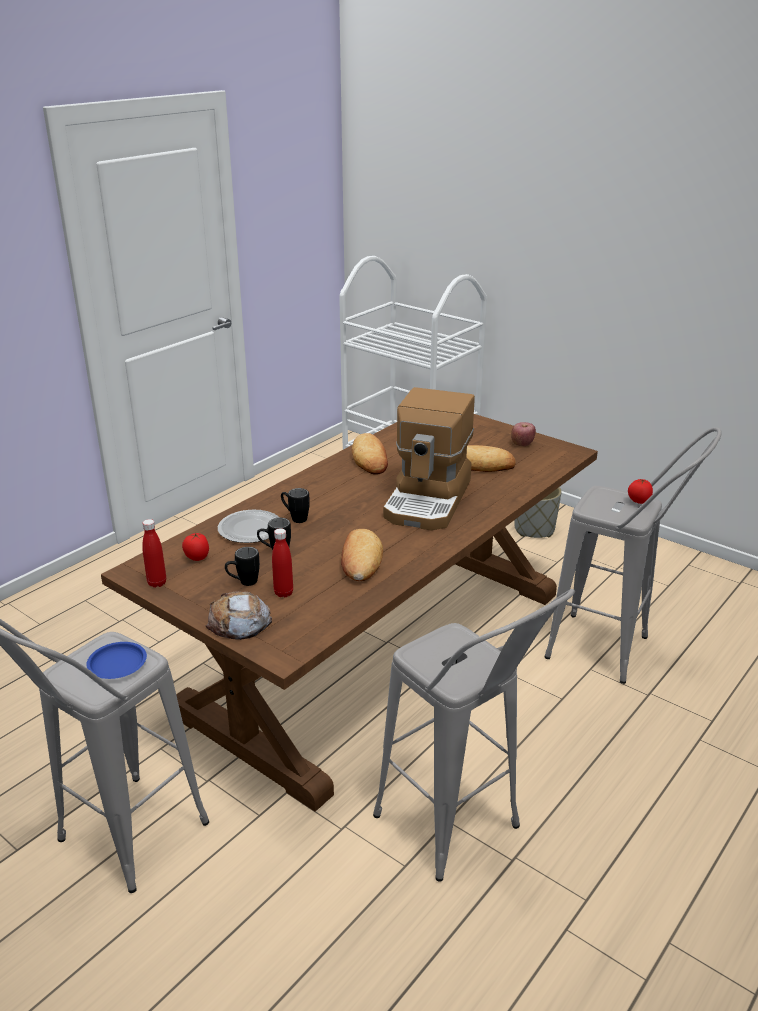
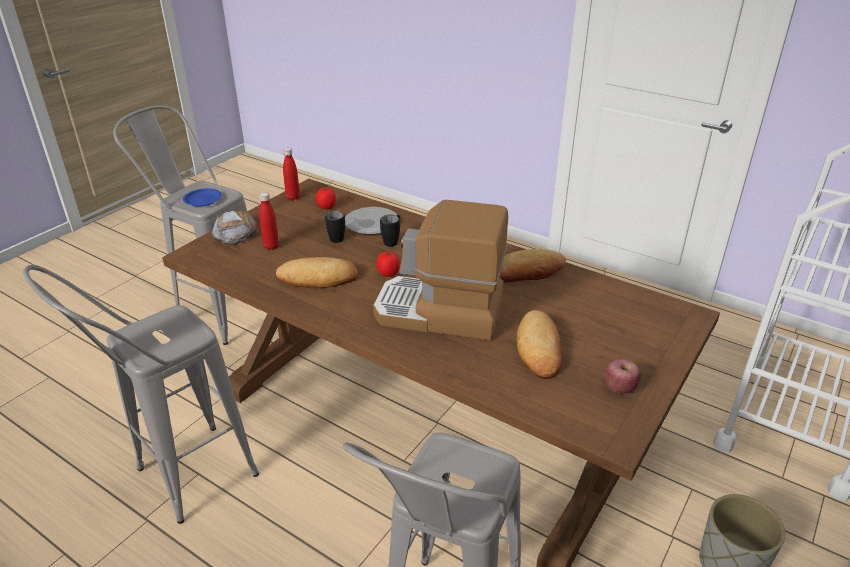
camera: 85 degrees right, 5 degrees up
(243, 583) = (288, 229): black mug -> none
(638, 501) = (474, 504): tomato -> tomato (388, 273)

